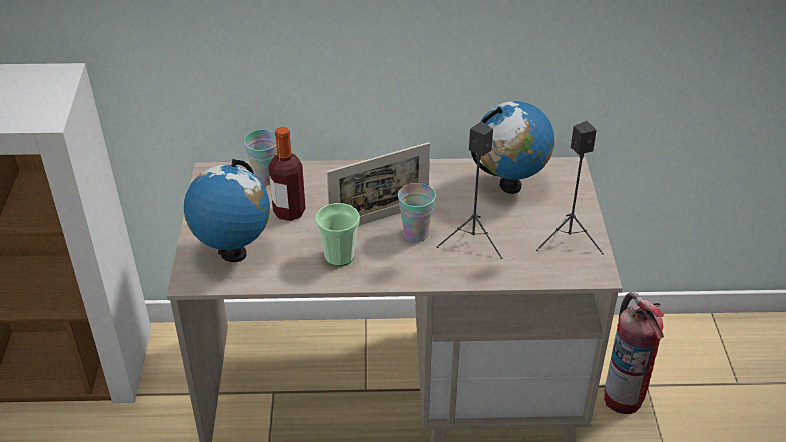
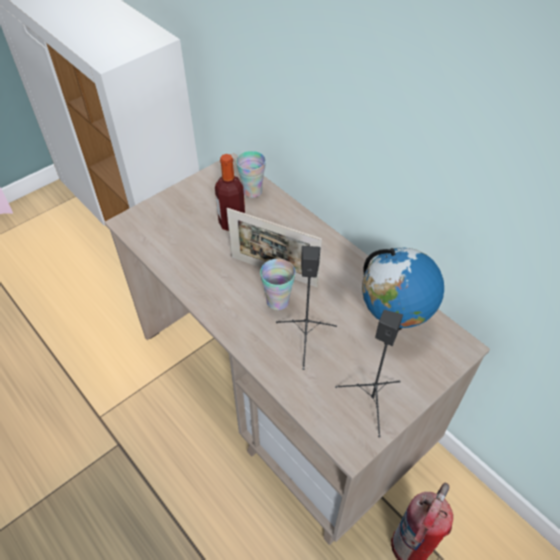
camera: 50 degrees right, 10 degrees up
(233, 253) = (167, 224): globe -> none
(339, 256) = (213, 276): cup -> none

